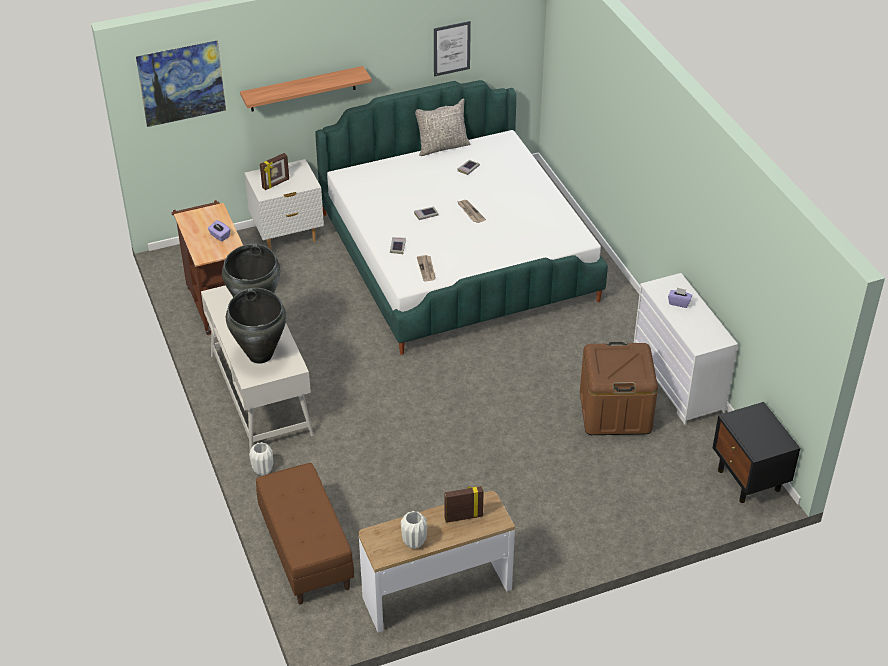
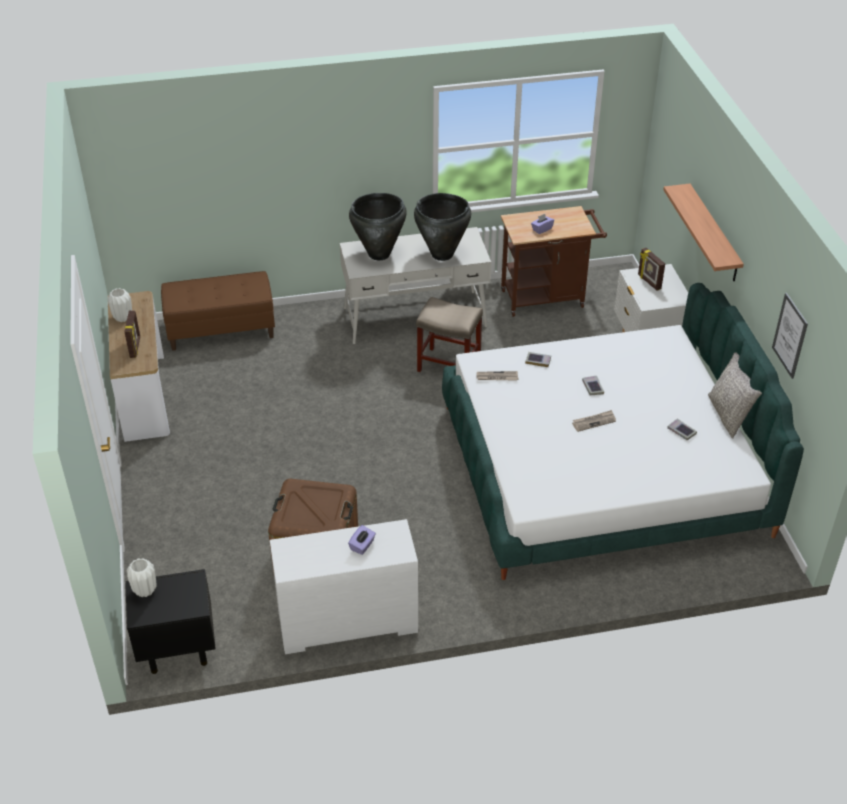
camera: 100 degrees right, 0 degrees up
(184, 101) = (670, 150): picture -> none
(263, 470) = (321, 313): white vase -> white vase (145, 590)
(337, 361) = (448, 365): none -> beige stool

